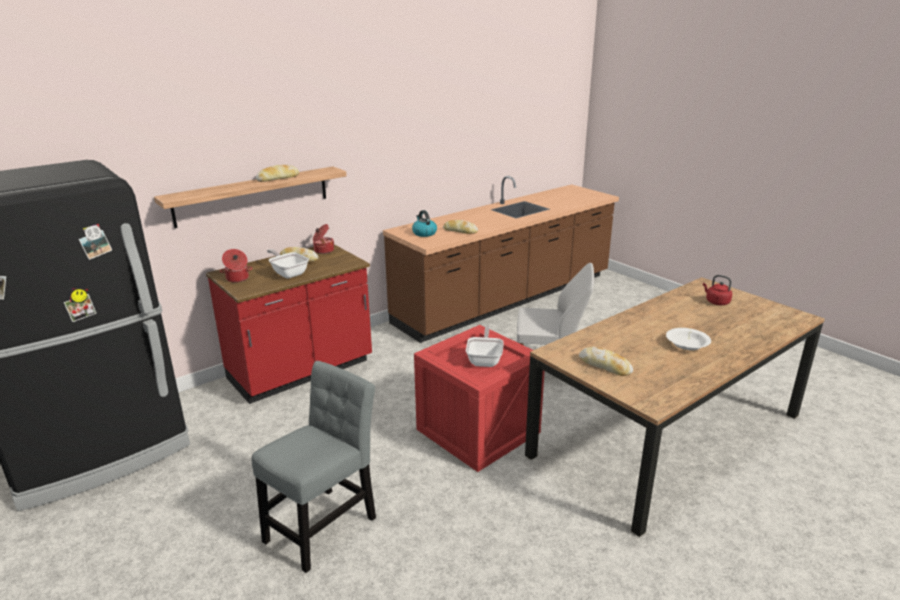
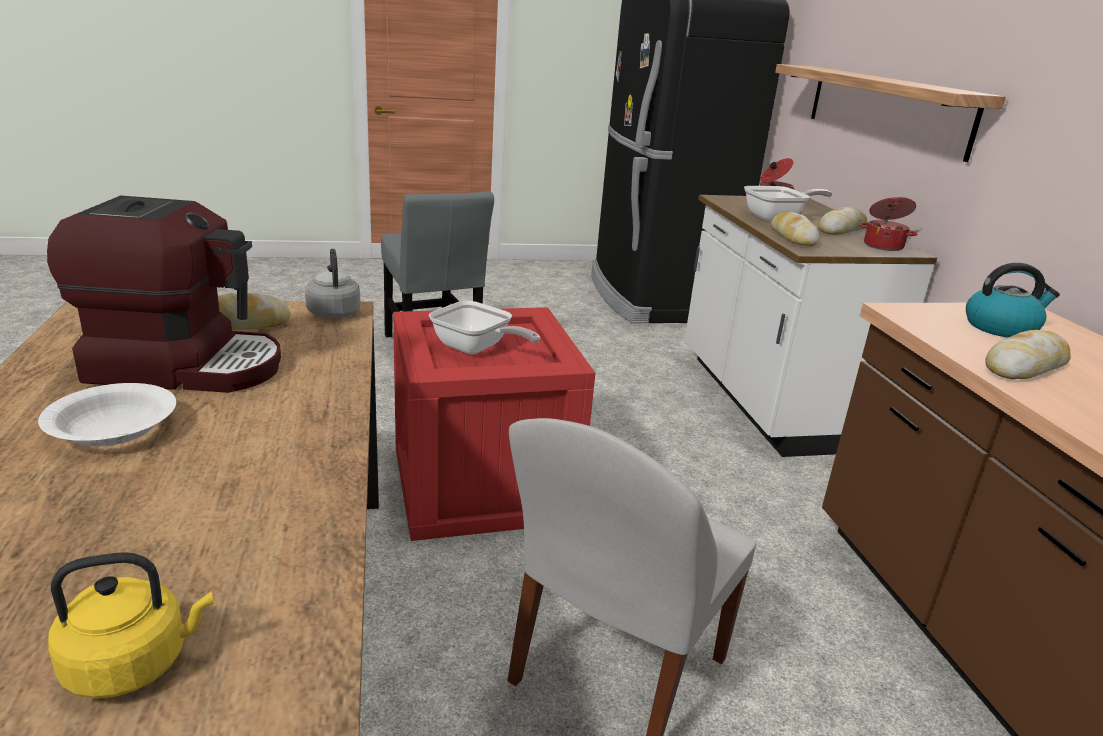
camera: 115 degrees right, 0 degrees up
(278, 178) = (895, 80): bread -> bread (792, 237)
(301, 372) = (766, 401): red counter -> white counter
(556, 353) = (333, 312): none -> grey kettle
(643, 356) = (186, 366): none -> coffee machine
(716, 302) = (133, 664): red kettle -> yellow kettle

